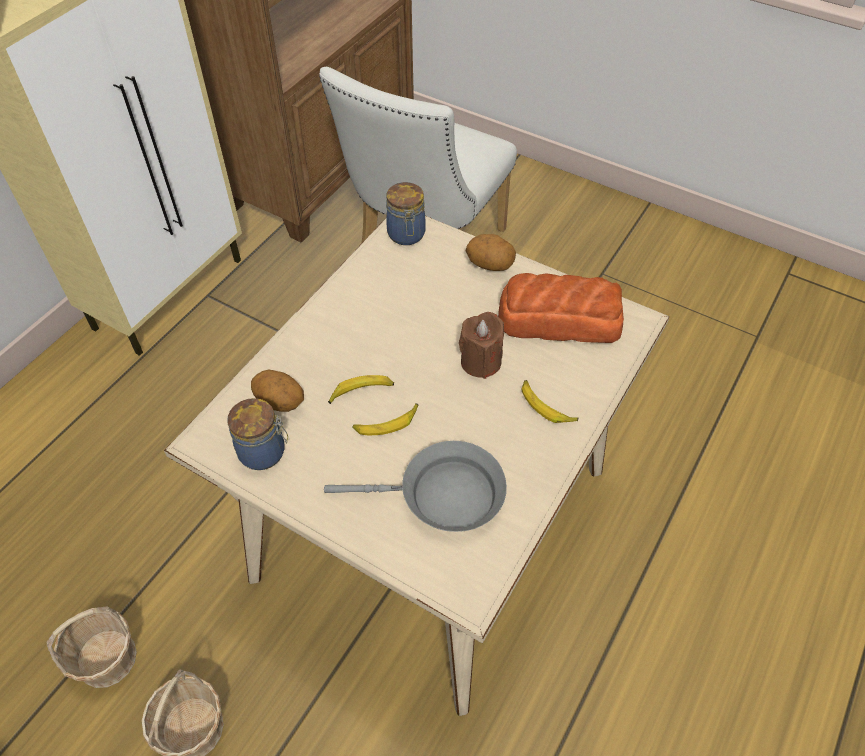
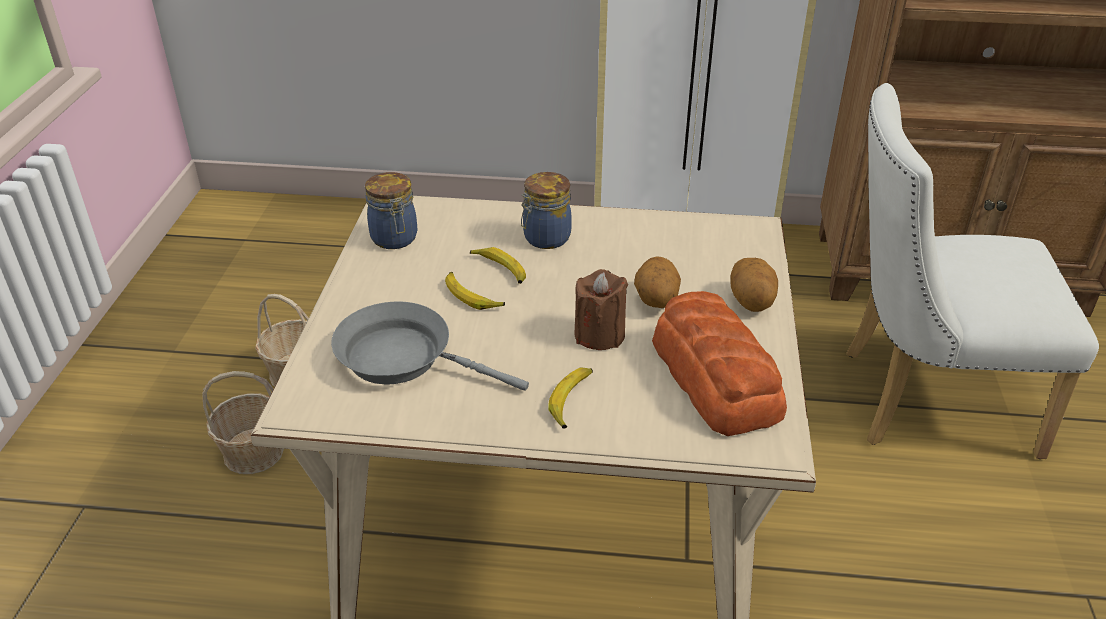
camera: 65 degrees right, 15 degrees down
(279, 403) = (455, 229): potato -> potato (655, 301)
(406, 235) = (737, 234): jar -> jar (545, 238)
(443, 496) = (404, 358): grey frying pan -> grey frying pan turned 135 degrees clockwise

